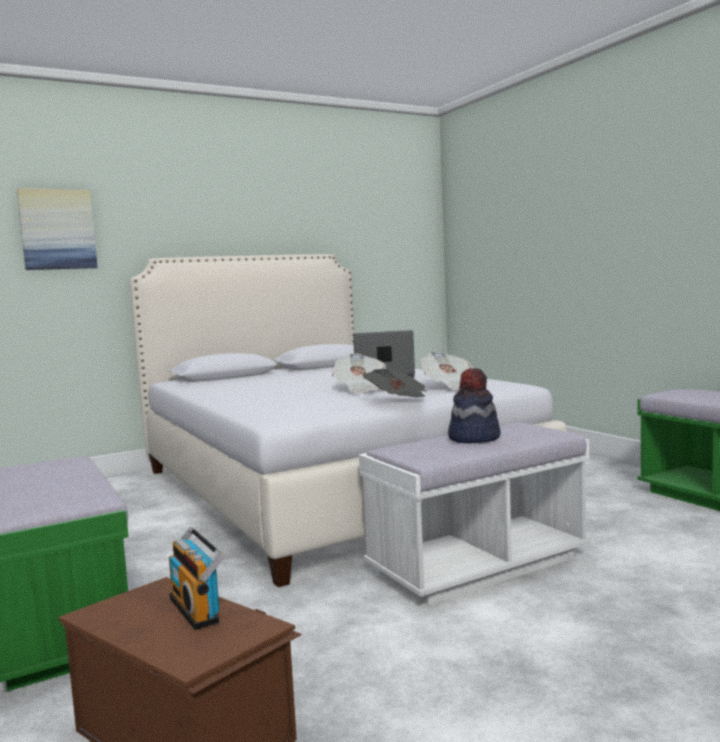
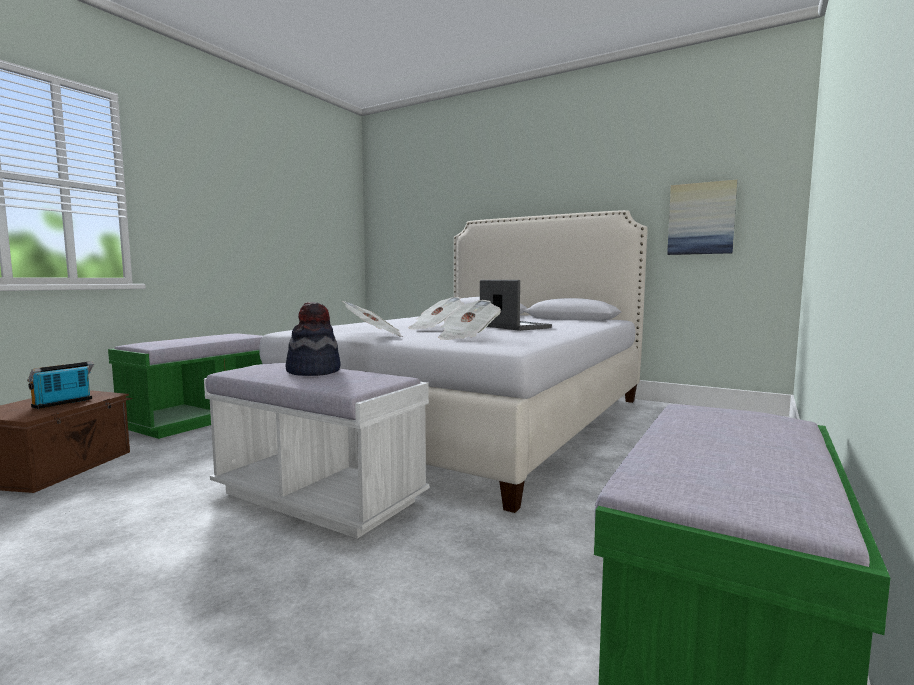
camera: 60 degrees right, 0 degrees up
(58, 229) = (424, 204): picture -> picture (701, 219)

